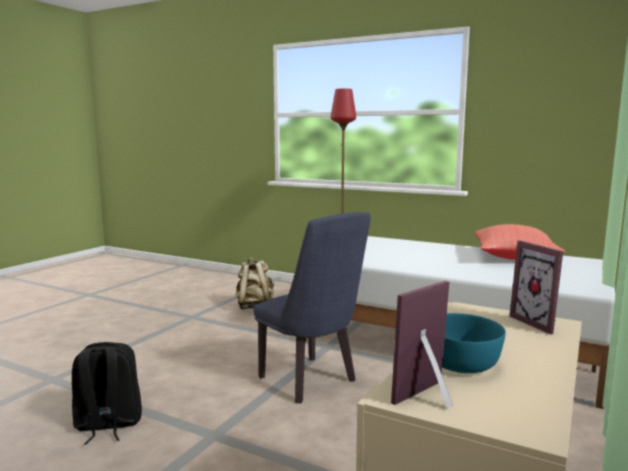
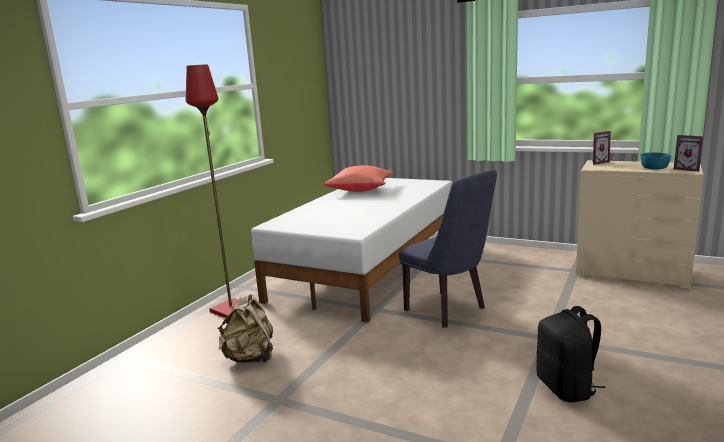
camera: 90 degrees left, 5 degrees up
(312, 382) = (449, 311): blue chair -> blue chair turned 90 degrees clockwise

